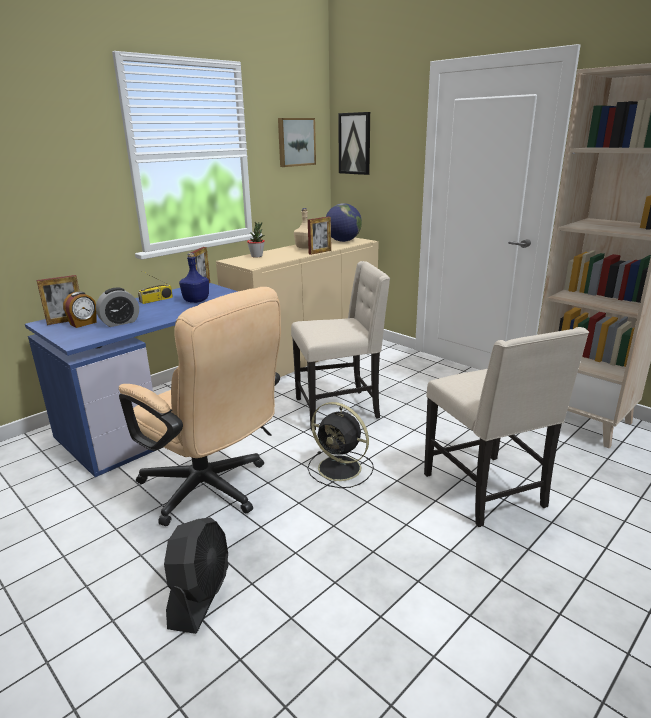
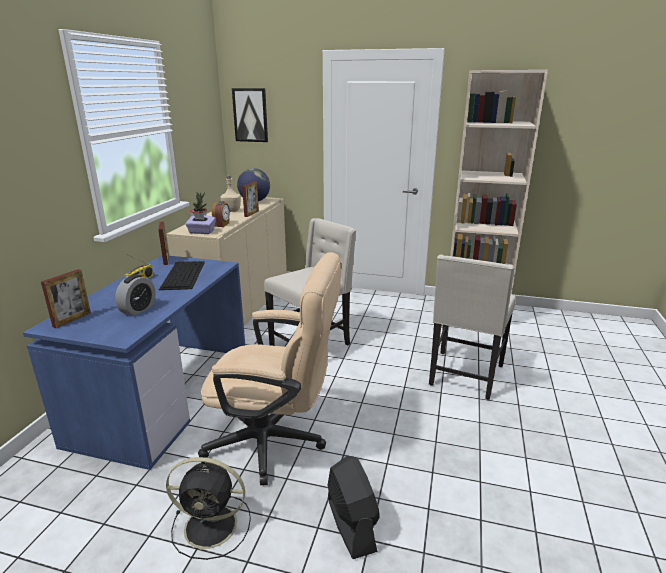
camera: 30 degrees left, 0 degrees up
(83, 323) = (98, 318): alarm clock -> alarm clock (222, 224)
(196, 300) = (183, 274): blue bottle -> keyboard
(246, 263) = (201, 232): none -> purple tissue box
(295, 142) = (201, 115): picture -> none
(341, 469) = (359, 391): black fan -> black fan (213, 526)
(487, 491) = (464, 376): beige chair -> beige chair turned 75 degrees clockwise

